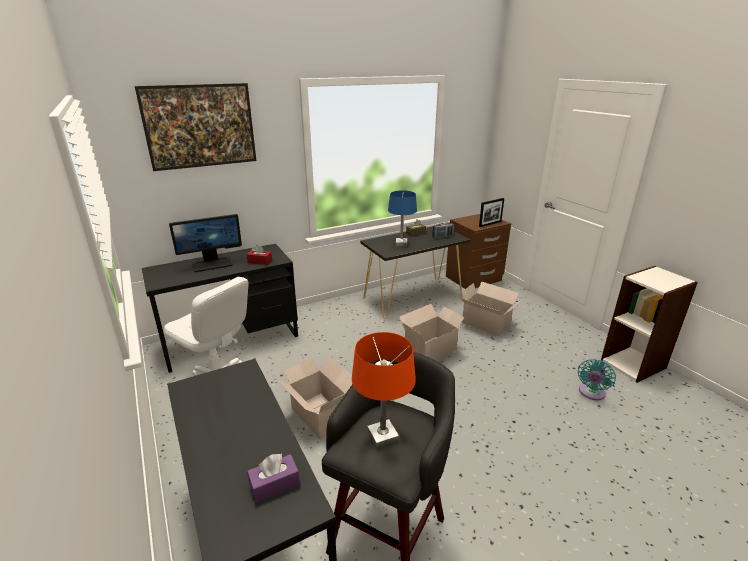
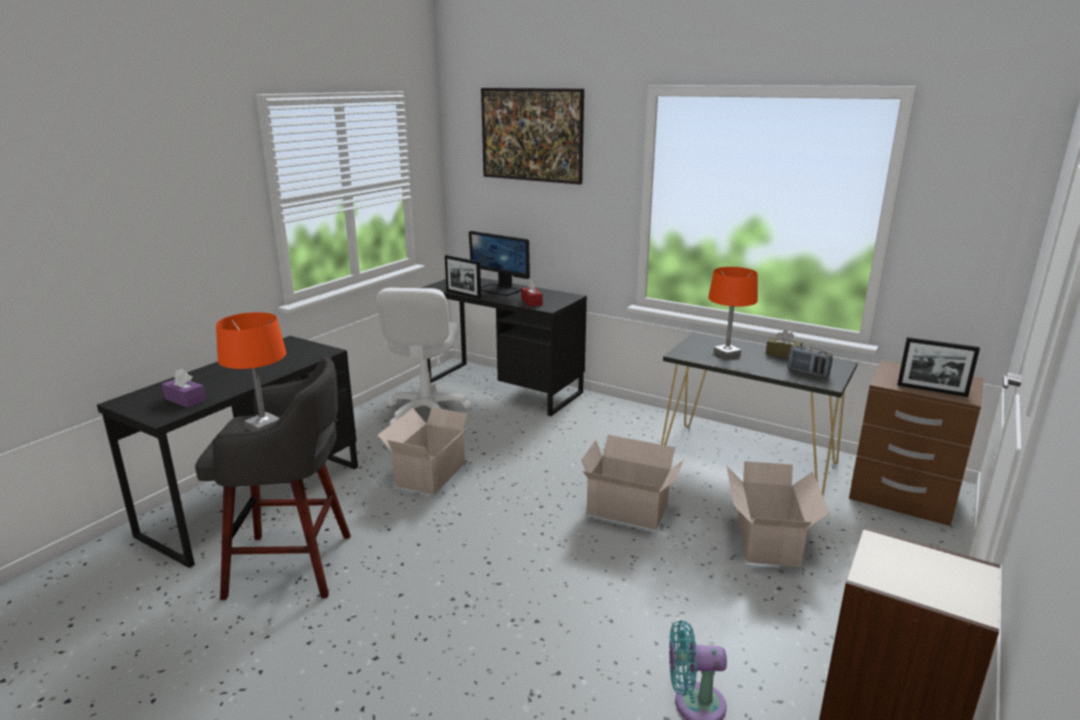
camera: 60 degrees right, 5 degrees down
(198, 278) = (463, 294): none -> picture frame
(401, 243) = (727, 354): blue table lamp -> orange table lamp

